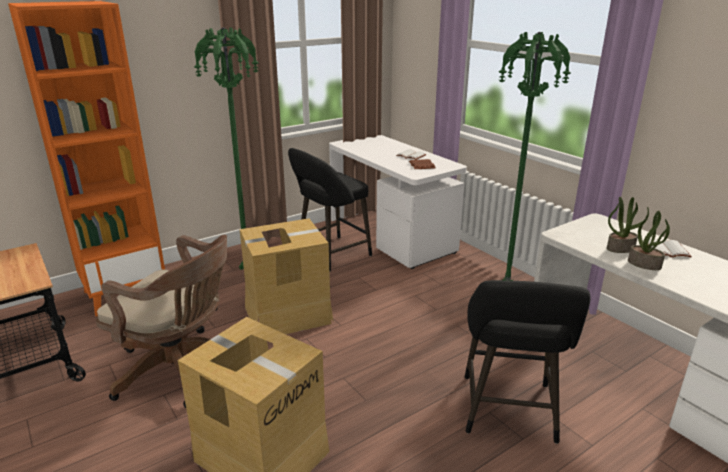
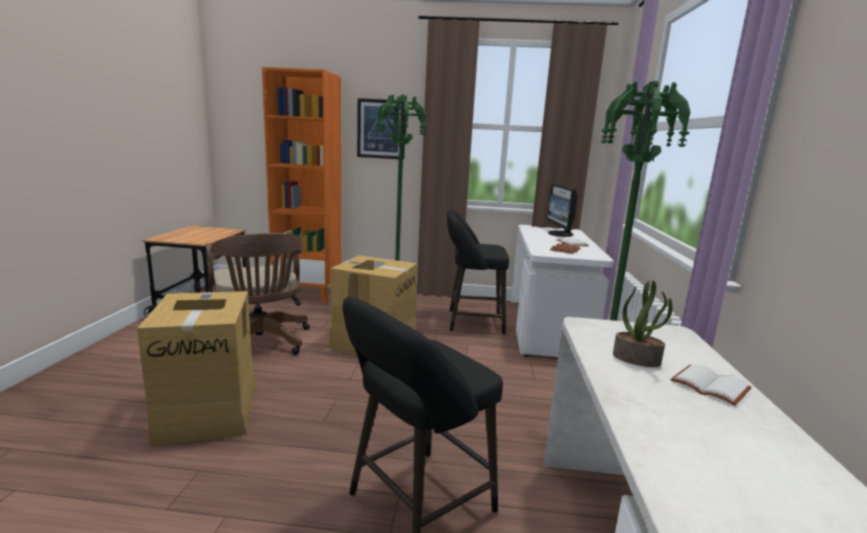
camera: 40 degrees right, 10 degrees down
(165, 64) = (381, 129): none -> picture
(381, 146) = (559, 234): none -> monitor
(644, 264) = (633, 382): potted plant -> none

